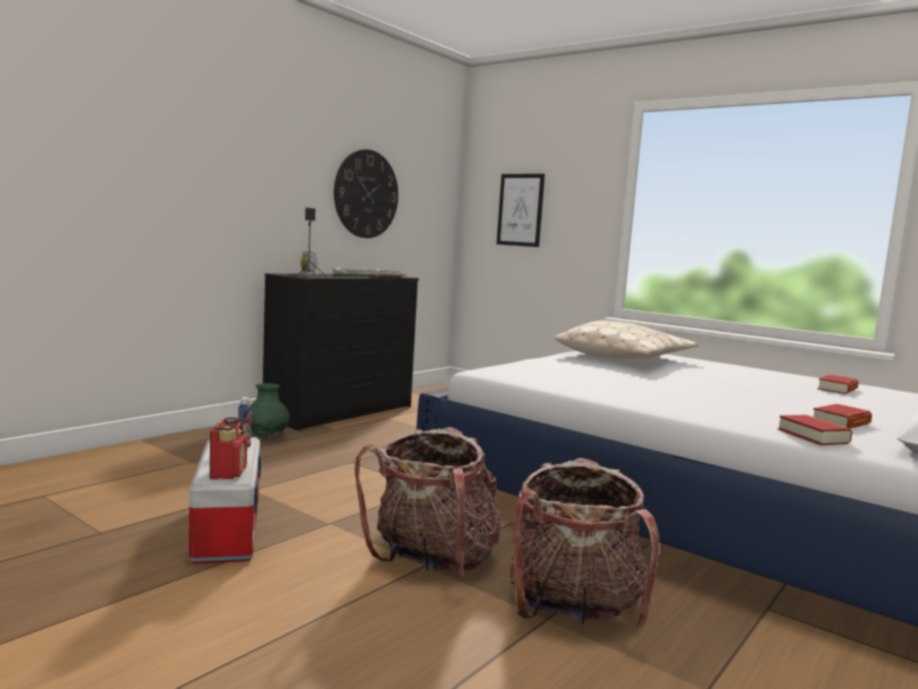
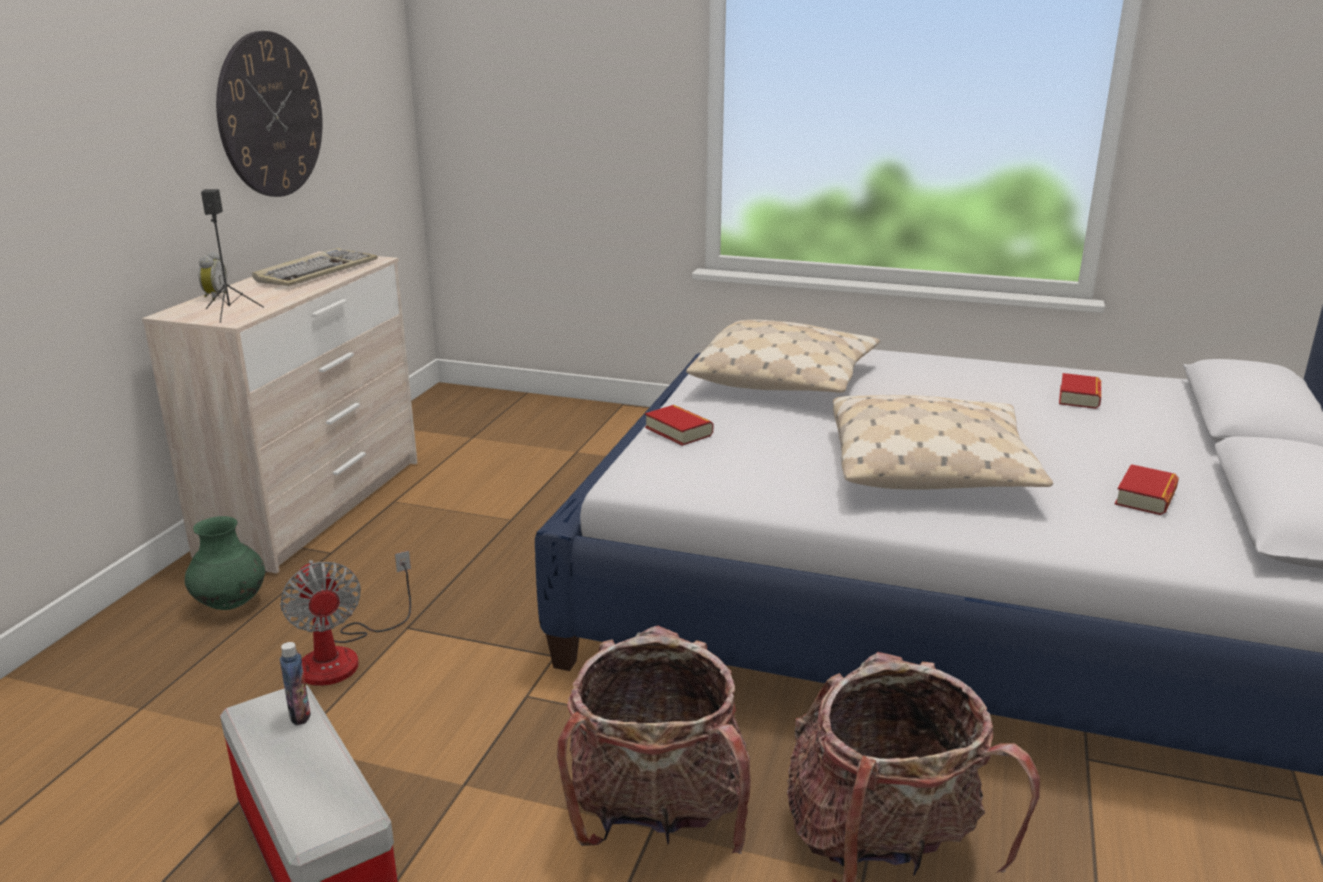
camera: 20 degrees left, 15 degrees up
(228, 473) = (329, 801): radio -> none
(308, 465) = (344, 655): none -> fan
(341, 413) = (316, 507): black dresser -> beige dresser
(520, 210) = (527, 98): picture -> none
(686, 393) = (931, 469): none -> beige pillow
(813, 436) = (1144, 548): book -> book (678, 431)

